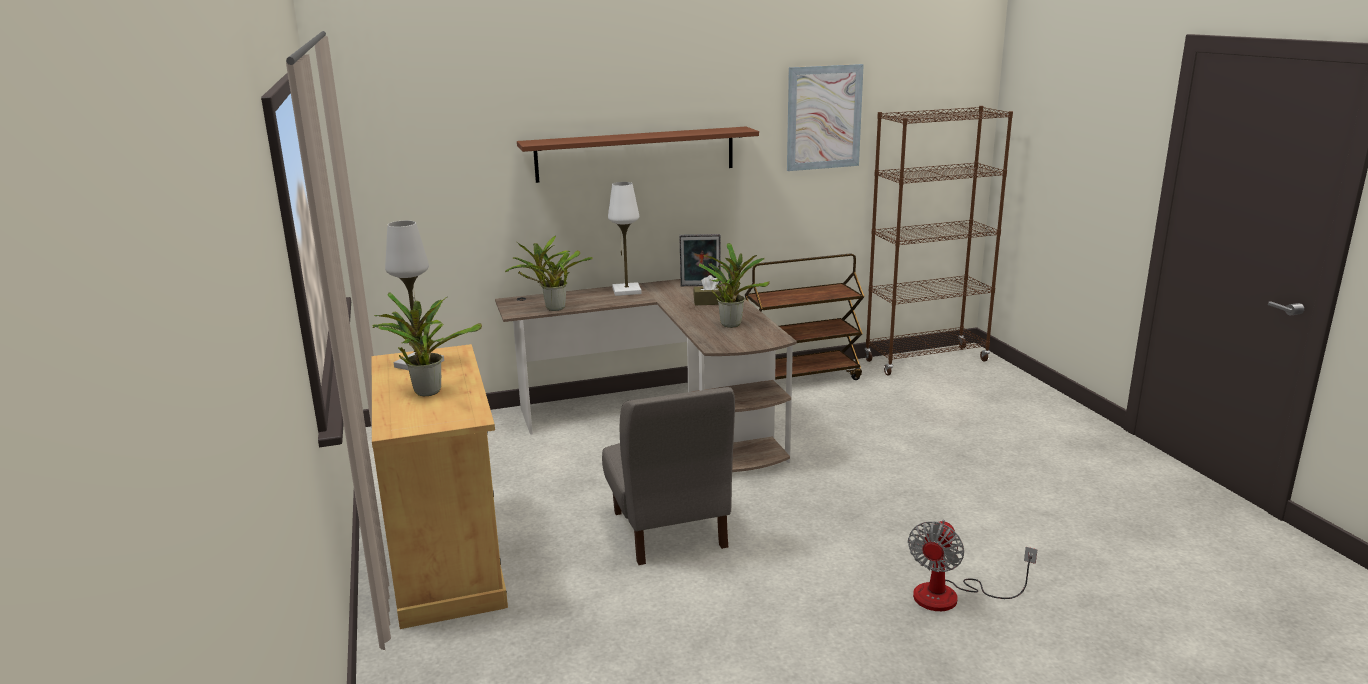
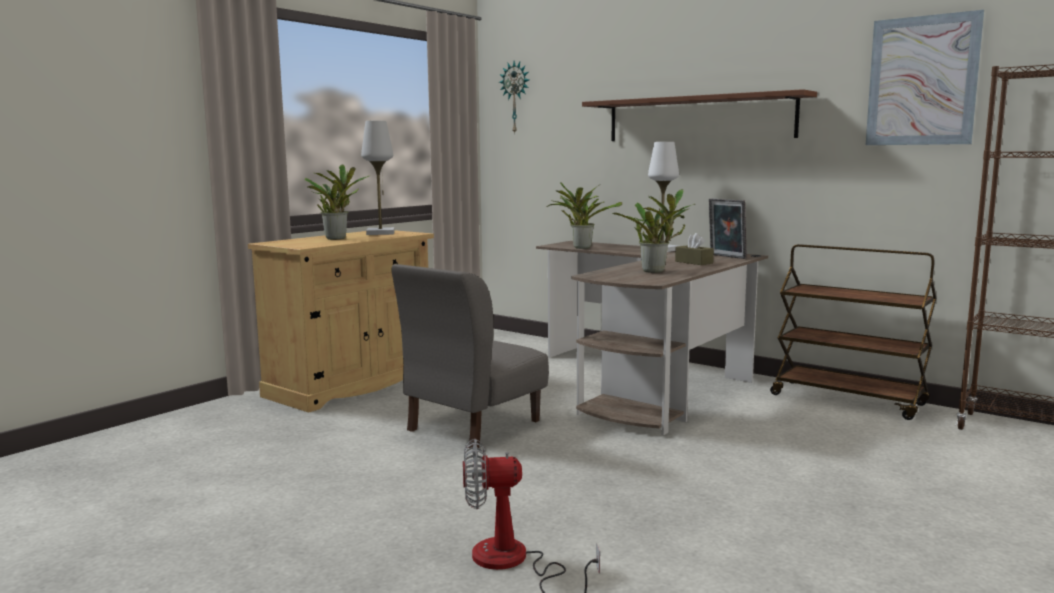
camera: 55 degrees right, 10 degrees down
(386, 136) = (516, 97): none -> wall clock

